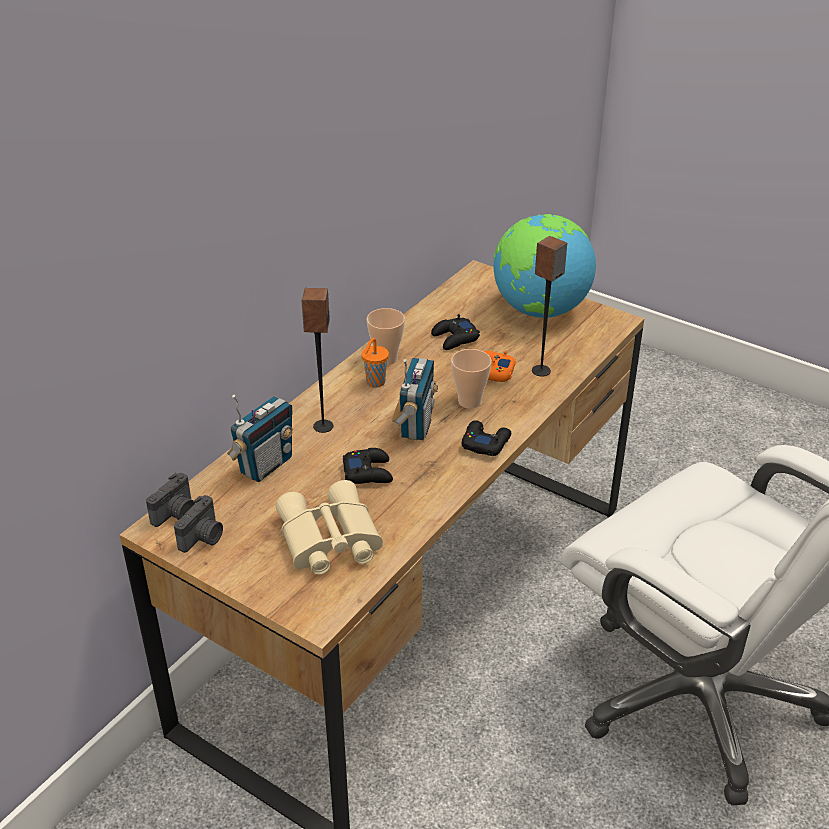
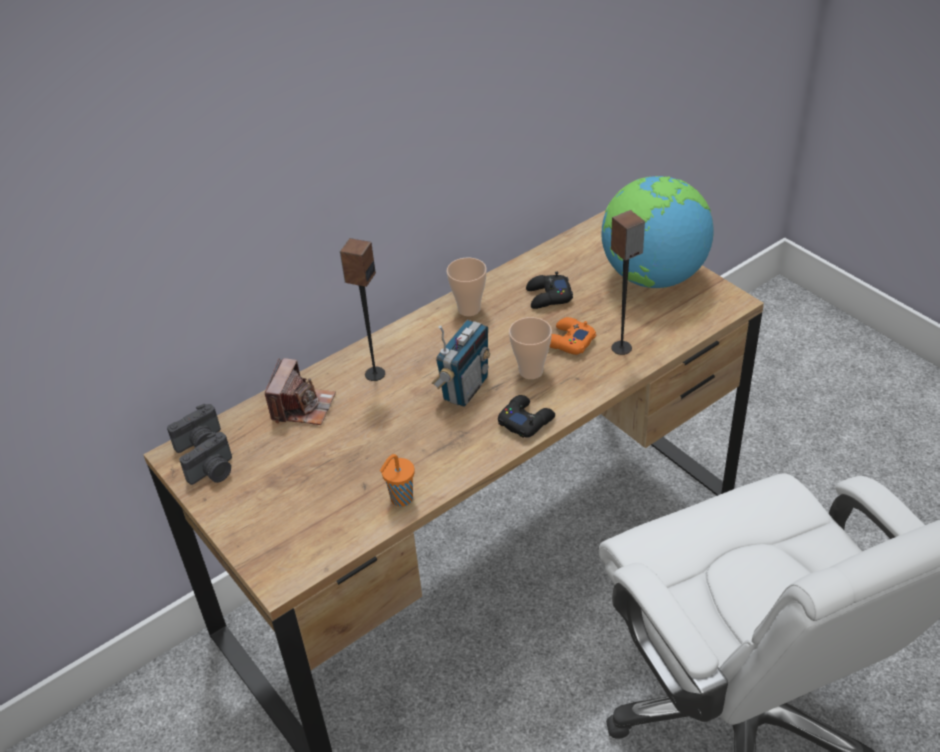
camera: 20 degrees right, 5 degrees up
(265, 465) = (302, 407): radio -> camera
(327, 540) = (324, 499): beige binoculars -> none
(368, 472) = (396, 432): black game controller -> none
(375, 383) = (445, 334): orange cup -> orange cup (400, 499)

